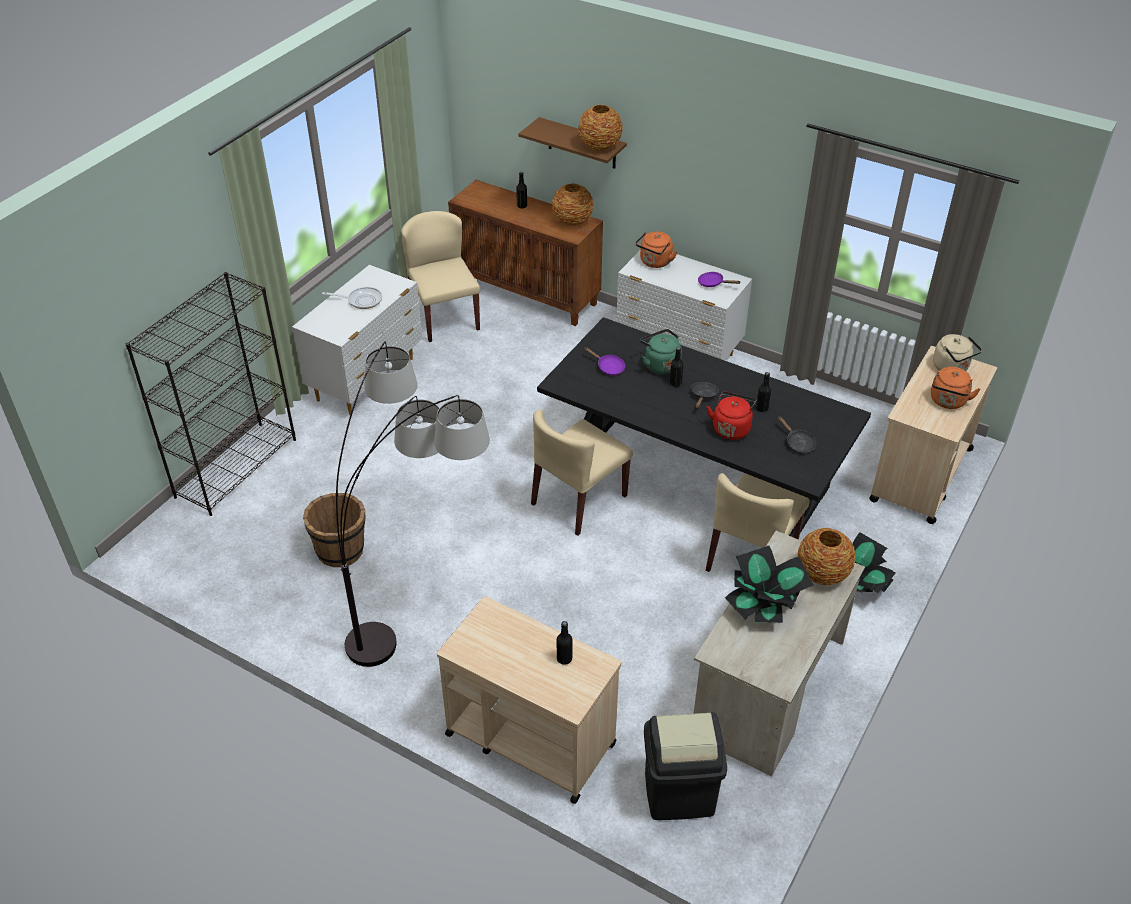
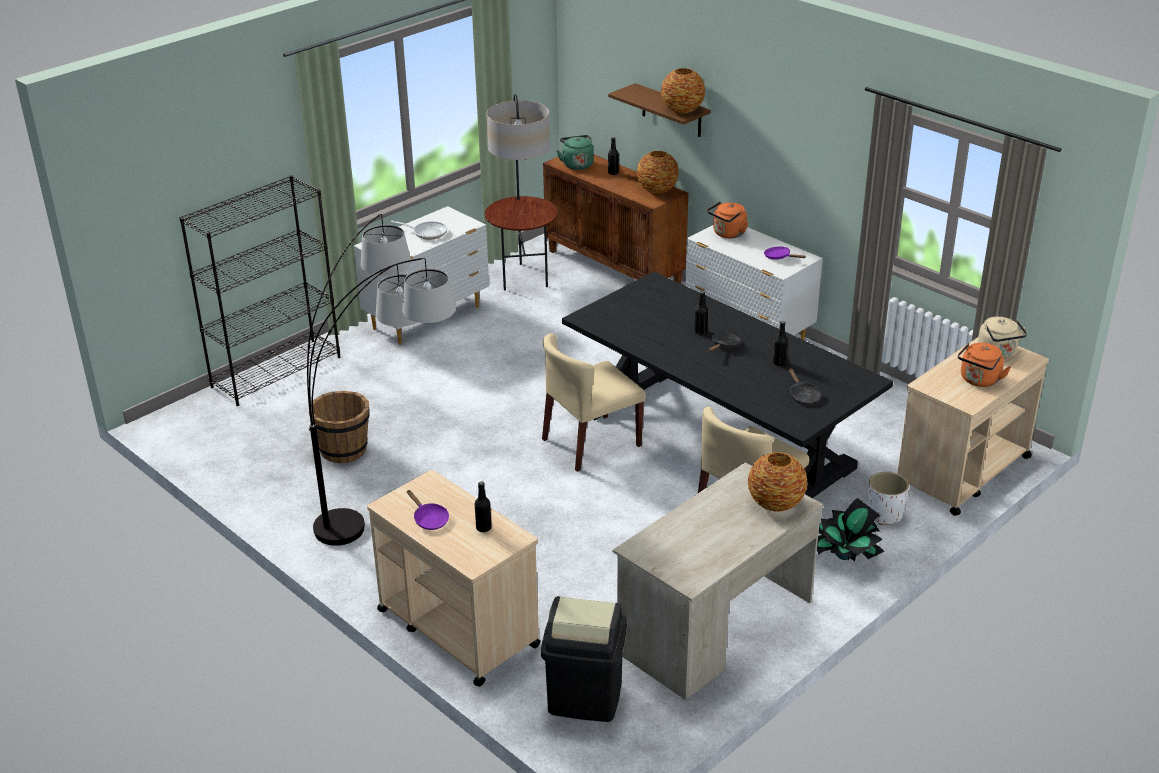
camera: 15 degrees right, 10 degrees down
(444, 317) = (523, 277): beige chair -> floor lamp
(608, 367) = (639, 311): purple frying pan -> purple frying pan (429, 519)
(660, 365) = (692, 316): green kettle -> green kettle (577, 164)
(731, 428) = (739, 374): red kettle -> none
(764, 606) = (703, 520): potted plant -> none
(871, 534) = (885, 515): none -> white planter

